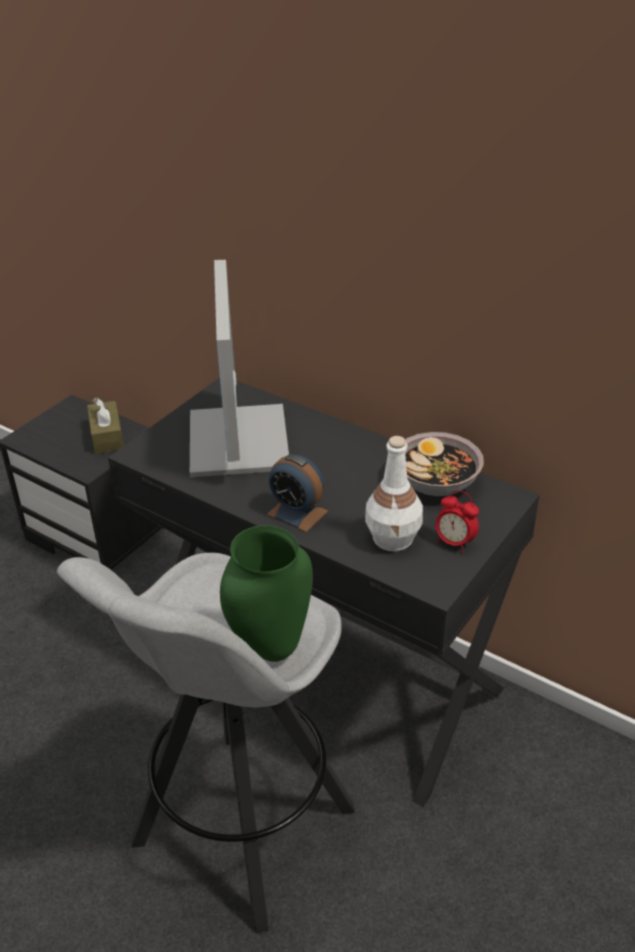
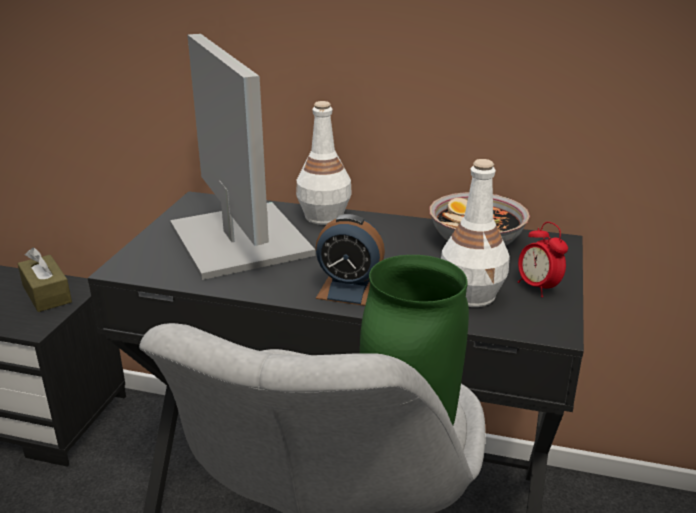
camera: 20 degrees left, 10 degrees down
(321, 428) = (324, 217): none -> white bottle
(454, 543) = (538, 288): alarm clock -> alarm clock turned 45 degrees clockwise

